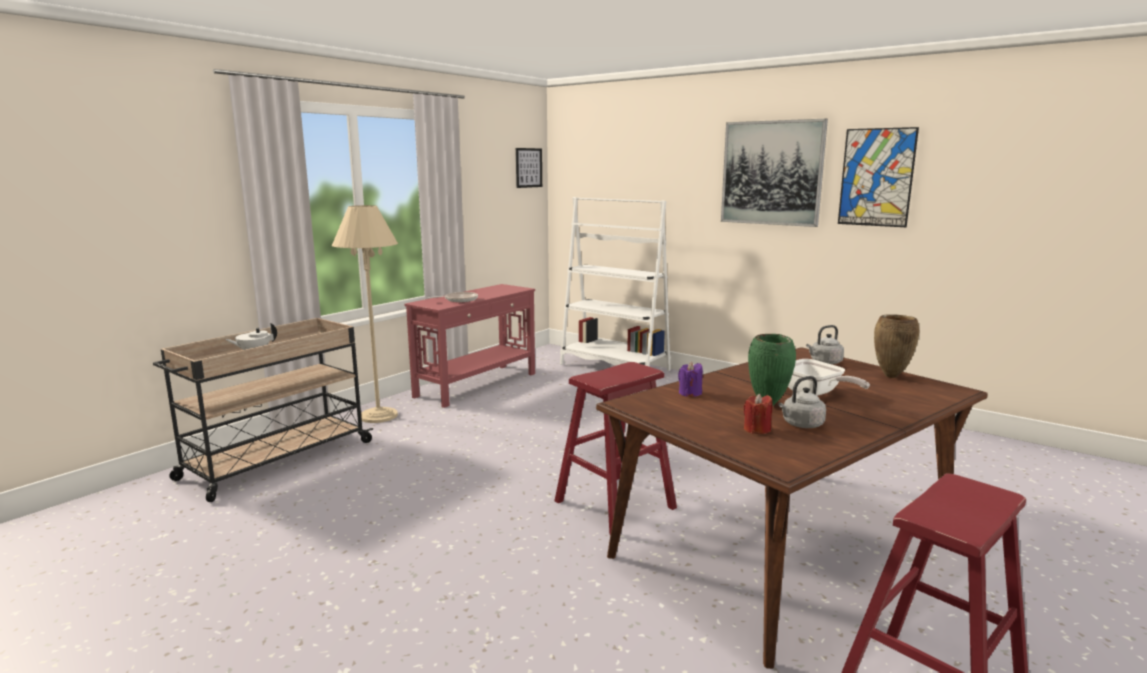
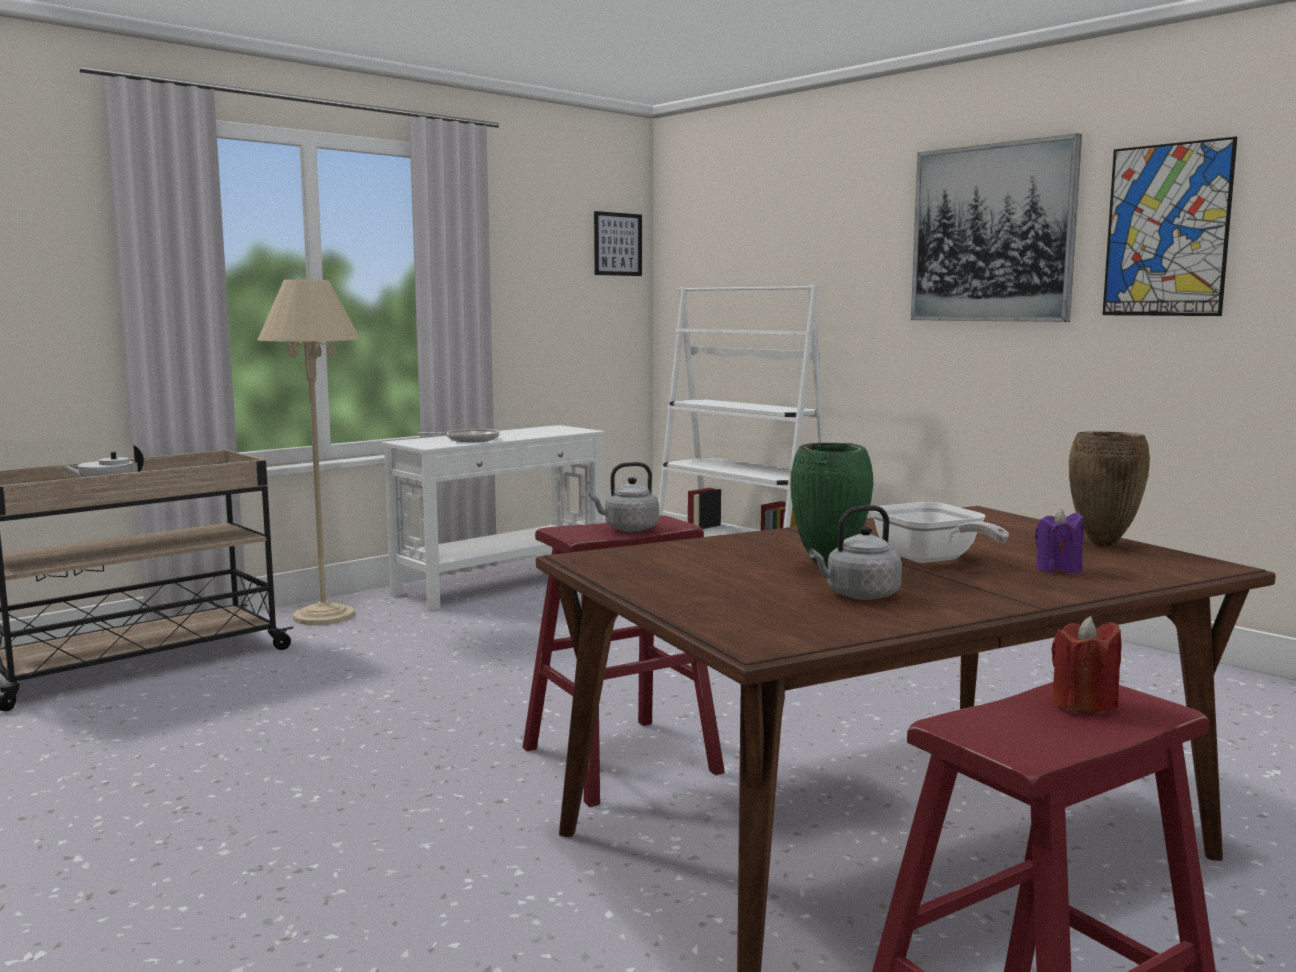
camera: 10 degrees right, 5 degrees down
(477, 385) = (502, 583): red console table -> white console table
(690, 393) = (707, 550): purple candle -> purple candle (1058, 570)
(756, 429) = (770, 597): red candle -> red candle (1083, 703)
(824, 362) = (996, 524): grey kettle -> grey kettle (628, 529)

